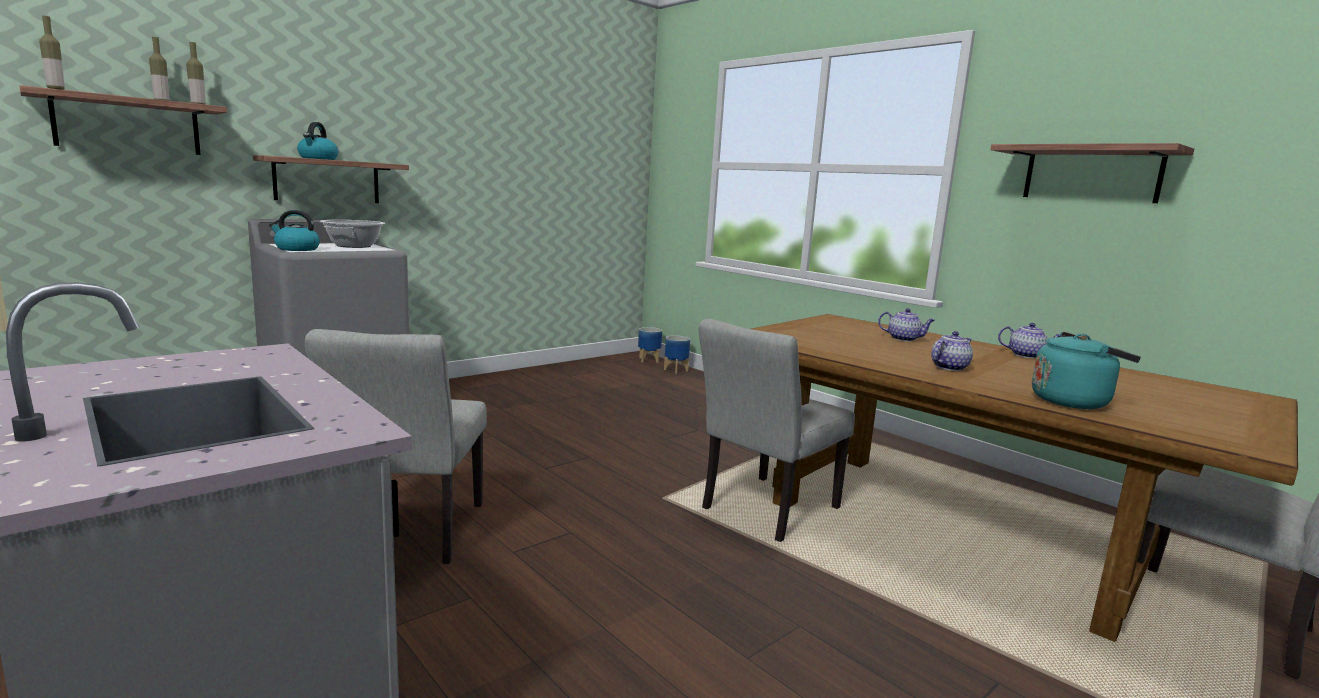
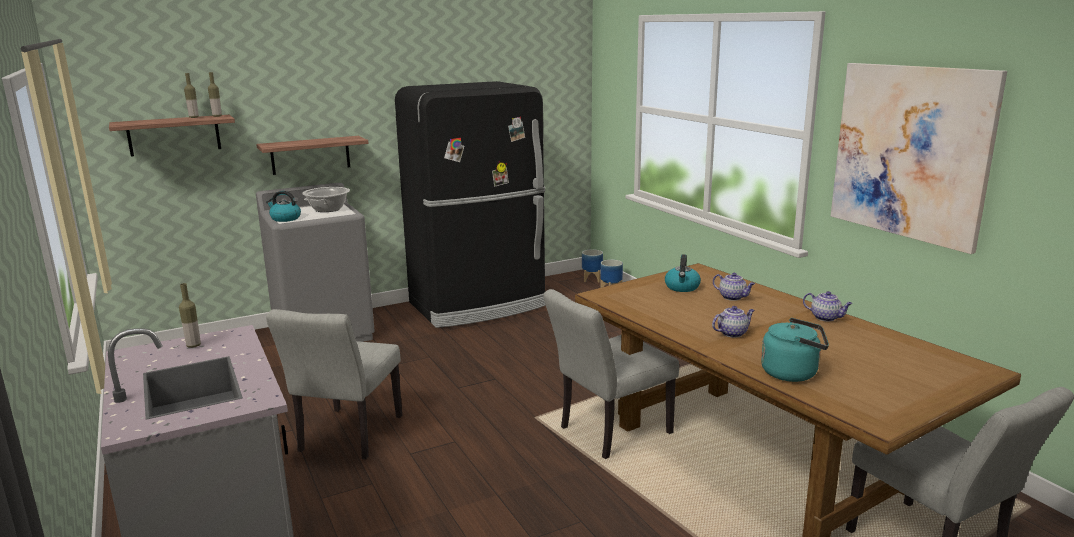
camera: 15 degrees right, 5 degrees up
(55, 89) = (129, 124): bottle -> bottle (193, 345)
(318, 158) = (301, 142): kettle -> kettle (682, 287)
(531, 383) = (479, 305): none -> black fridge
(1091, 174) = (910, 152): shelf -> picture

